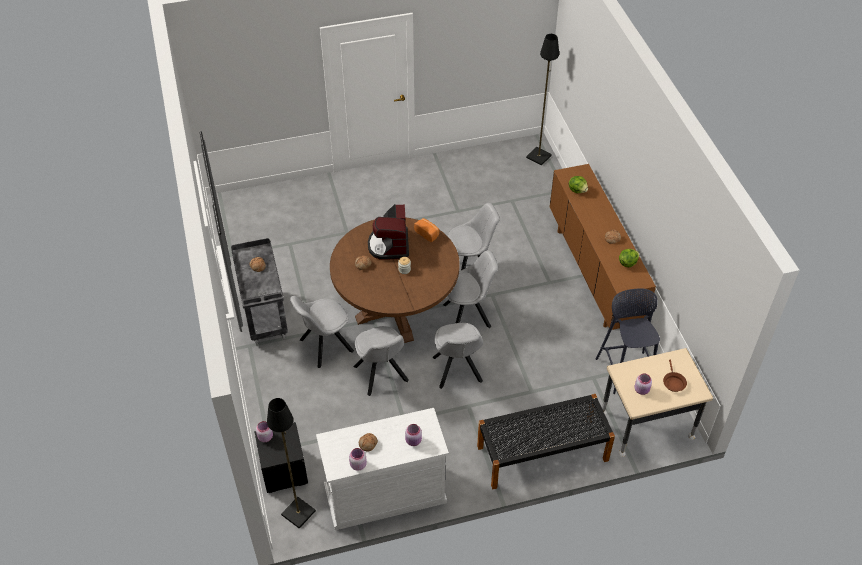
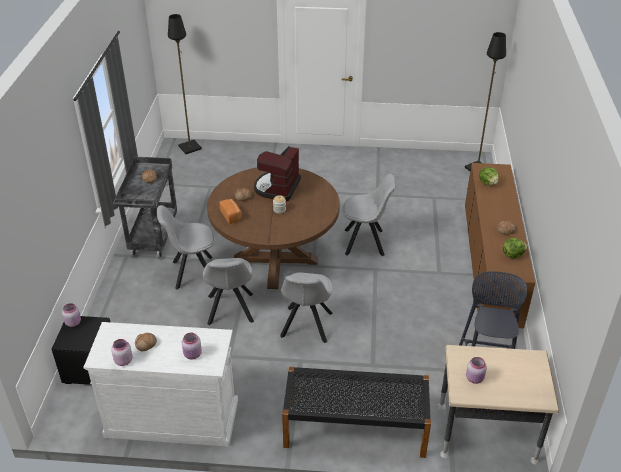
camera: 20 degrees right, 10 degrees down
(298, 512) = (79, 409): black floor lamp -> black floor lamp (190, 147)
(427, 233) = (318, 186): bread -> bread (231, 216)
(468, 315) = (342, 281): grey chair -> none
(673, 382) = (516, 381): brown frying pan -> none

